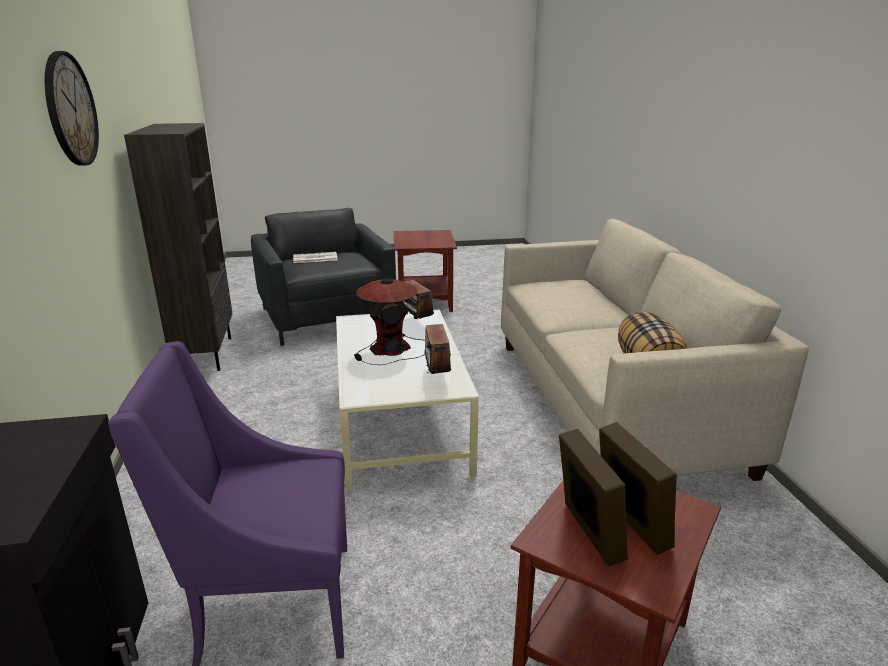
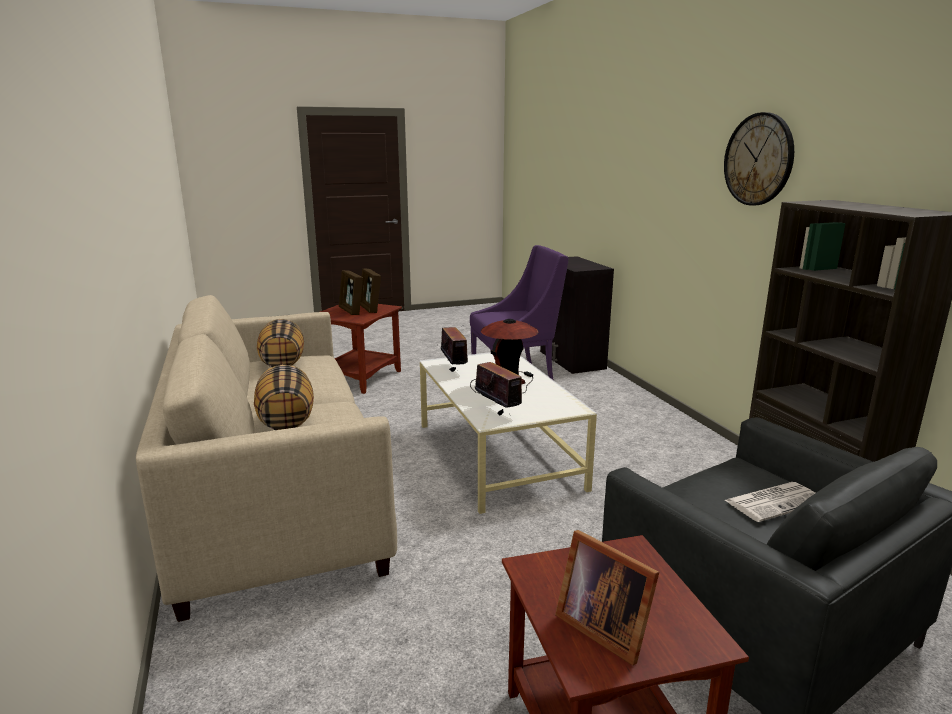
camera: 170 degrees right, 5 degrees down
(431, 235) = (602, 626): none -> picture frame
(588, 302) = (286, 420): none -> pillow

